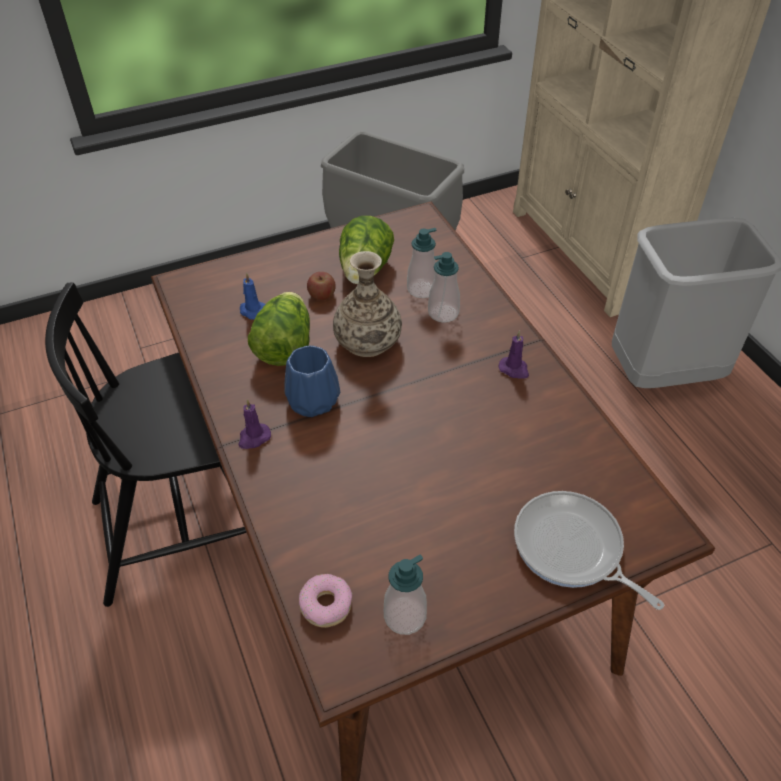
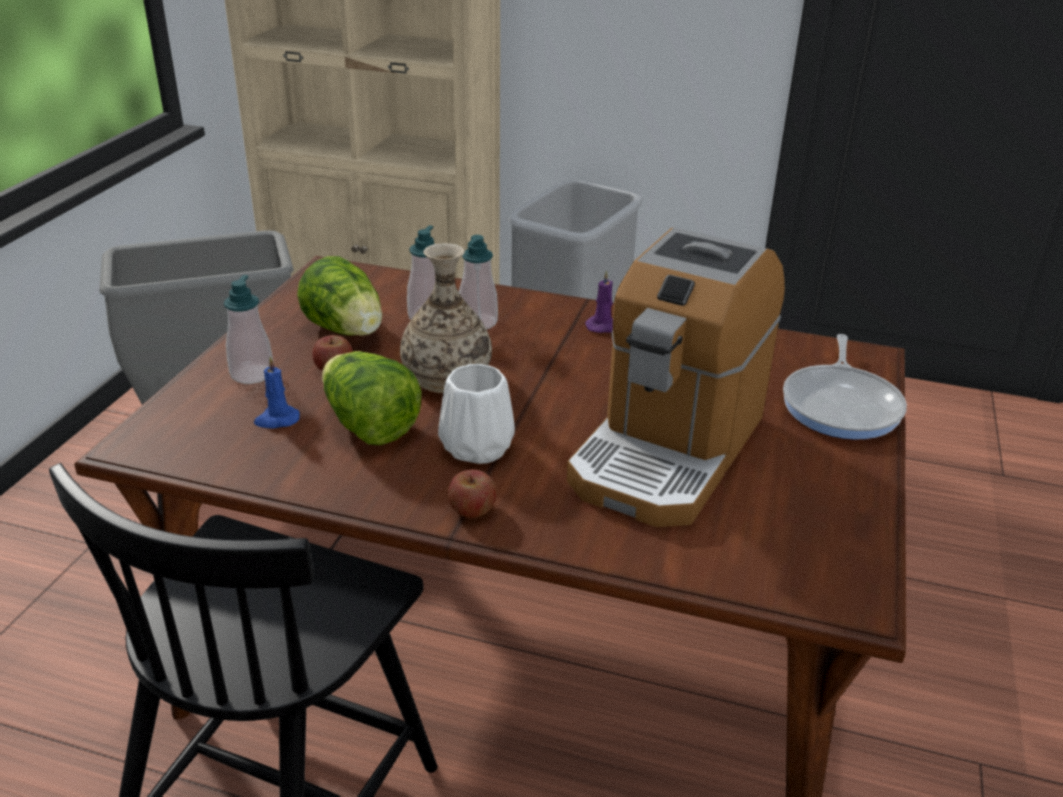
camera: 50 degrees left, 15 degrees down
(253, 437) = (472, 510): purple candle -> apple
(313, 401) = (479, 447): blue vase -> white vase
(325, 604) = (763, 571): donut -> none
(405, 616) = (827, 528): soap dispenser -> soap dispenser (252, 374)
(406, 486) = (668, 449): none -> coffee machine
(571, 549) = (842, 405): frying pan -> frying pan turned 75 degrees counterclockwise

